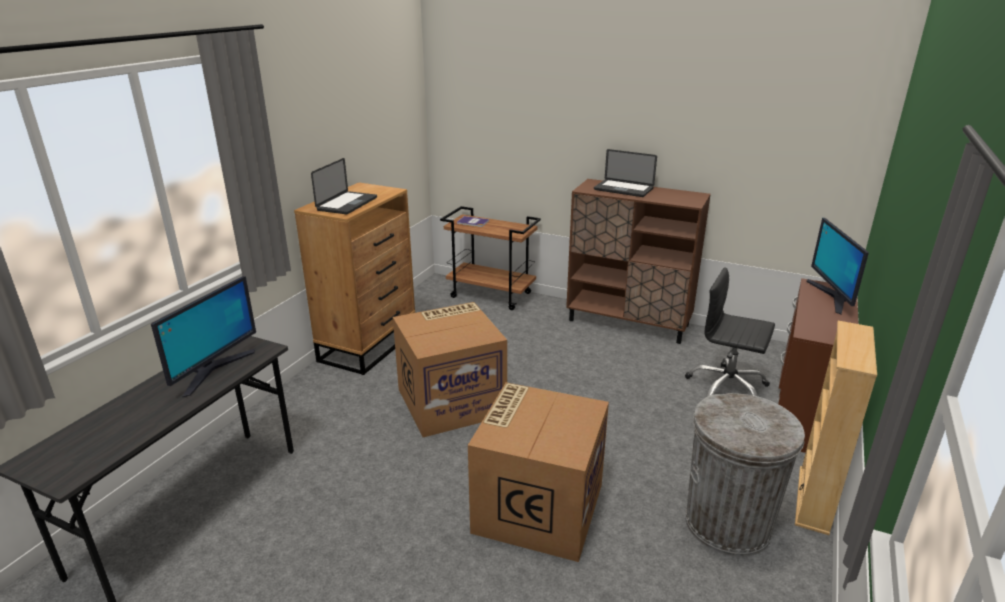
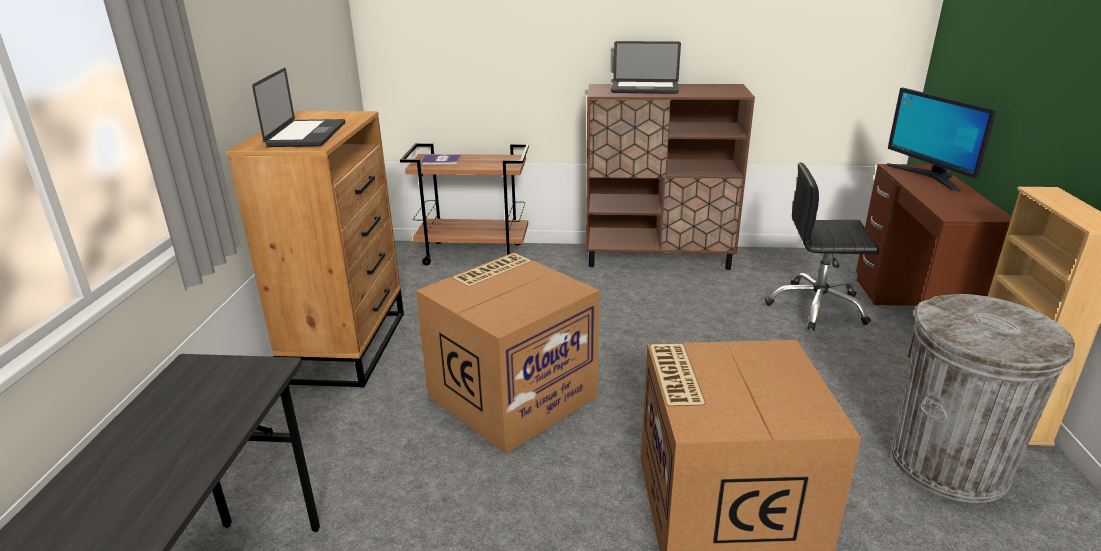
camera: 20 degrees left, 0 degrees up
(213, 370) = (190, 424): monitor -> none

